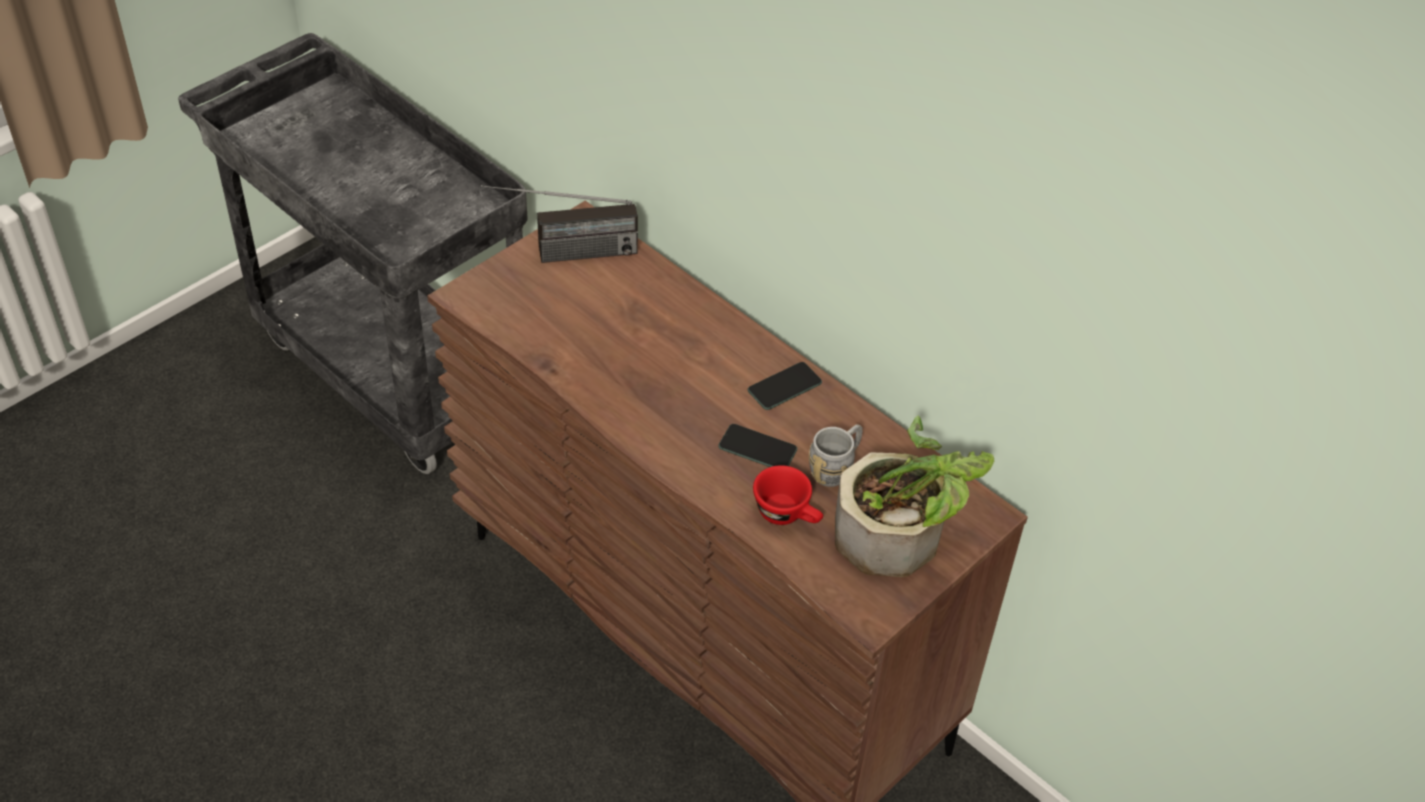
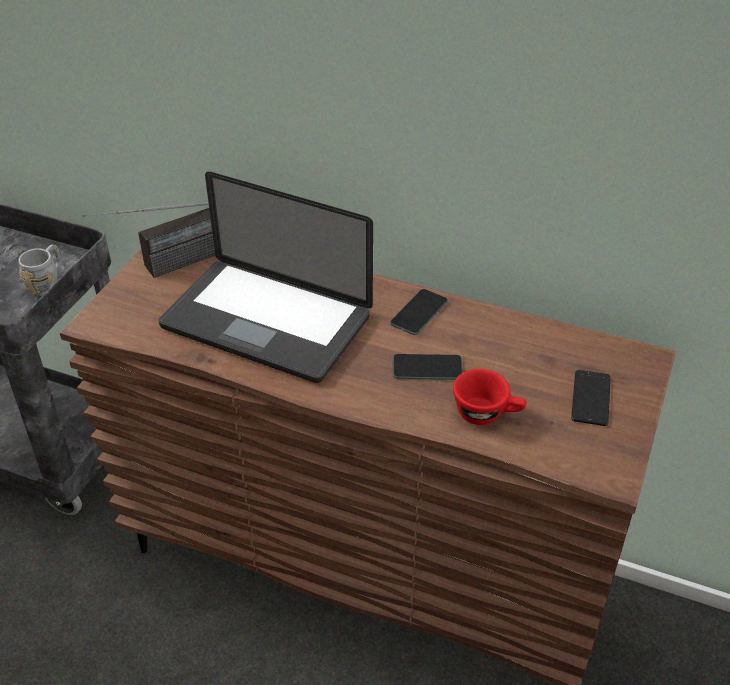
camera: 20 degrees left, 5 degrees down
(626, 347) = (266, 322): none -> laptop
(836, 468) = (502, 362): grey mug -> grey mug (47, 282)
(901, 535) = (591, 398): potted plant -> phone

